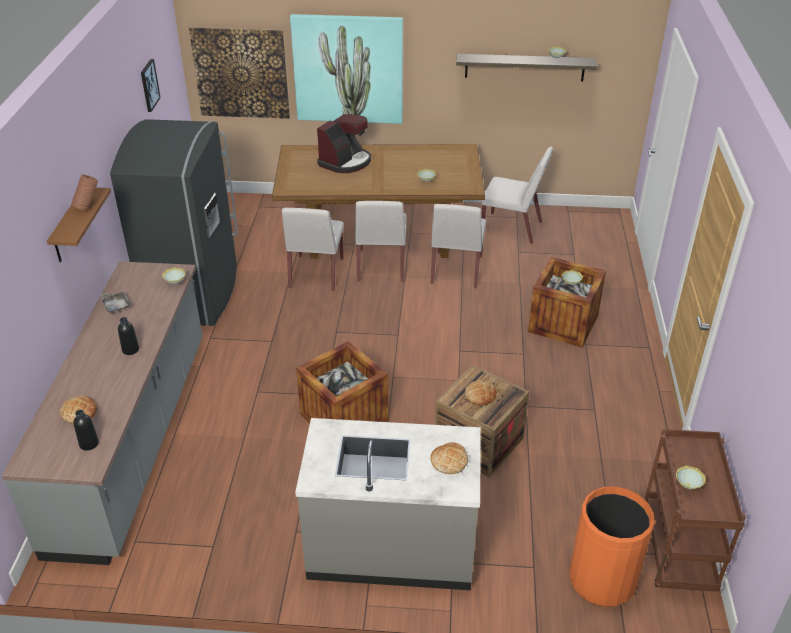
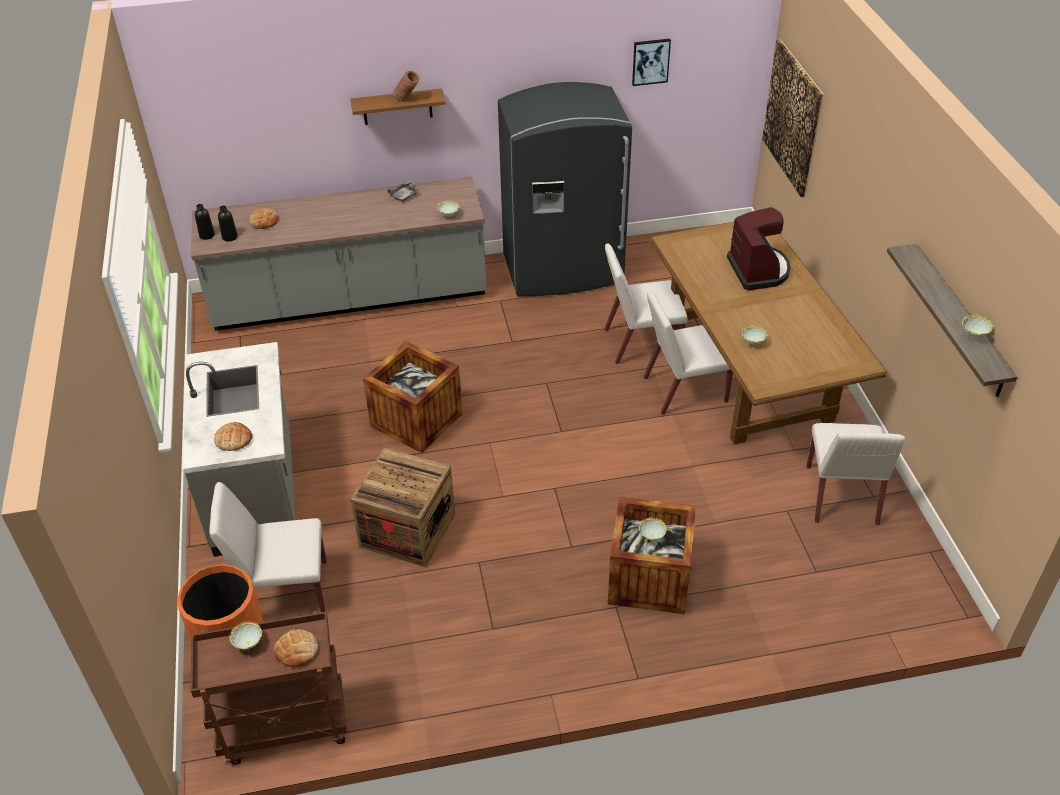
camera: 75 degrees right, 5 degrees up
(130, 349) = (347, 221): black bottle -> black bottle (207, 235)
(345, 162) = (758, 270): coffee machine -> coffee machine turned 120 degrees counterclockwise
(348, 69) = (847, 181): picture -> none
(456, 270) = (710, 457): white chair -> white chair (283, 591)
(480, 395) = (401, 479): bread -> bread (297, 650)

